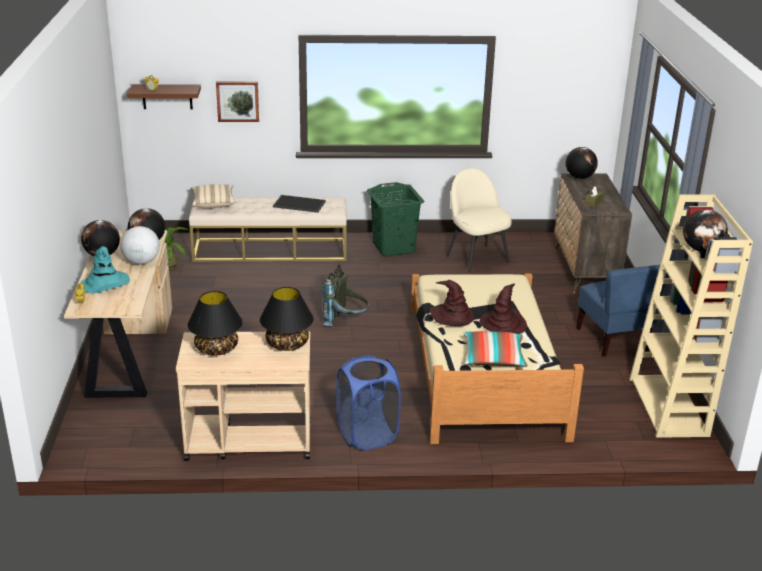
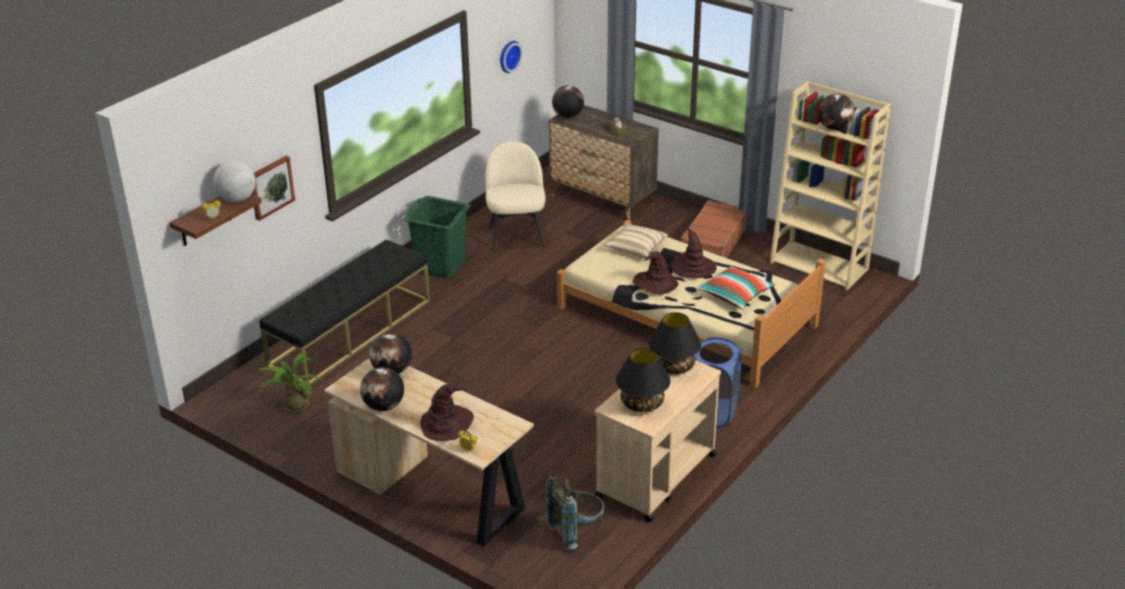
camera: 50 degrees left, 5 degrees up
(105, 283) = (446, 424): turquoise hat -> brown hat
(141, 262) = (428, 388): globe -> globe (237, 199)
(213, 203) = (293, 313): beige pillow -> beige pillow (636, 248)
(270, 250) = (351, 333): beige bench -> black bench
(298, 204) = (368, 268): tray -> none
(346, 322) = (536, 348): grey backpack -> grey backpack (576, 531)
(476, 258) = (516, 236): beige chair -> beige chair turned 75 degrees clockwise
(549, 102) = (508, 56): none -> wall clock
(613, 339) = (713, 241): blue chair -> brown suitcase

